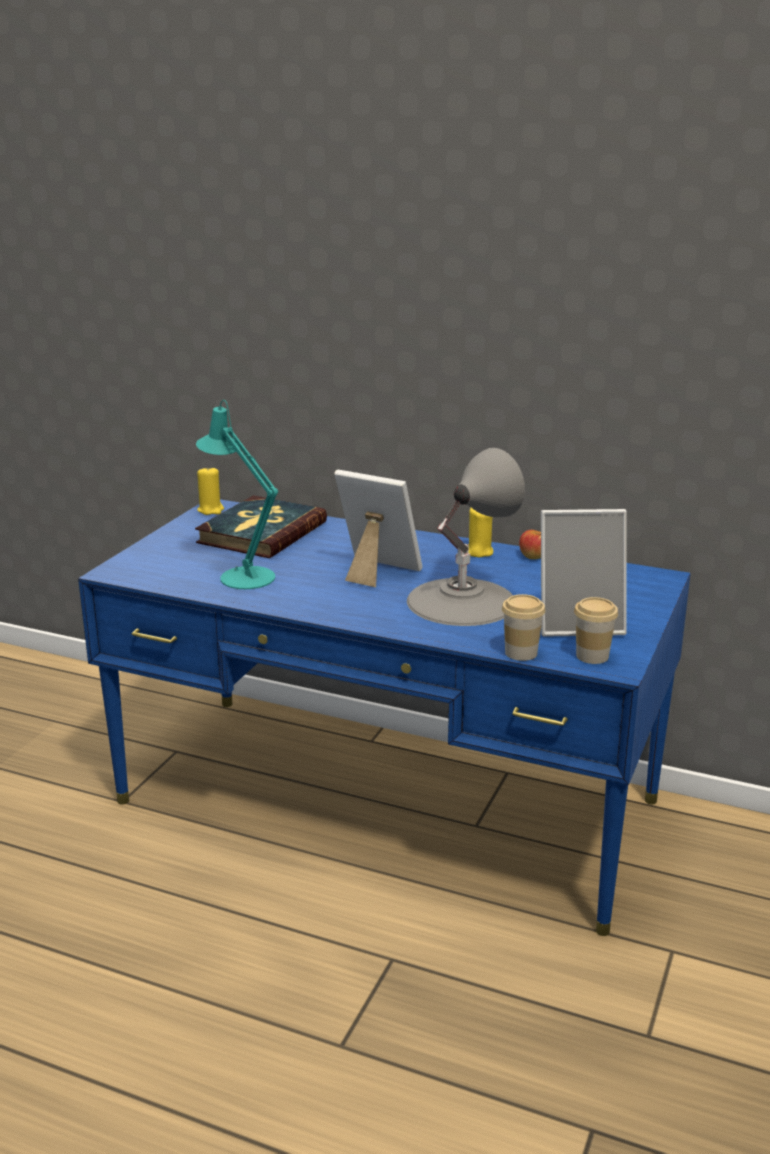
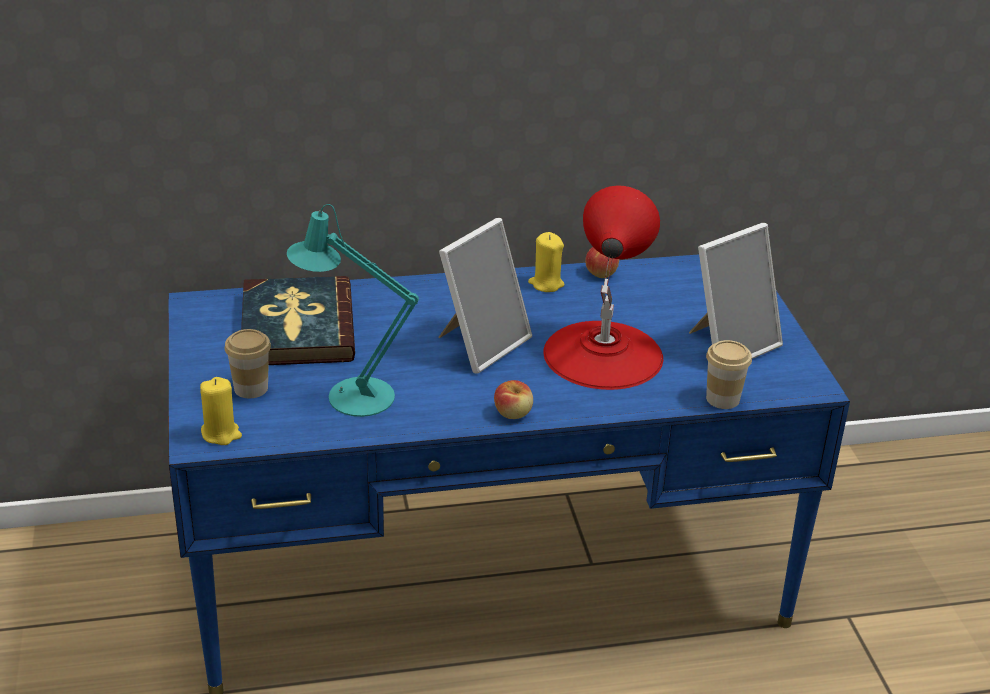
camera: 35 degrees left, 10 degrees up
(211, 510) = (196, 312): yellow candle -> yellow candle (221, 434)
(339, 615) = (513, 413): none -> apple
(375, 572) = (481, 344): picture frame -> picture frame turned 135 degrees clockwise
(461, 601) = (602, 354): grey table lamp -> red table lamp
(592, 656) = (781, 380): cup -> cup (251, 388)

